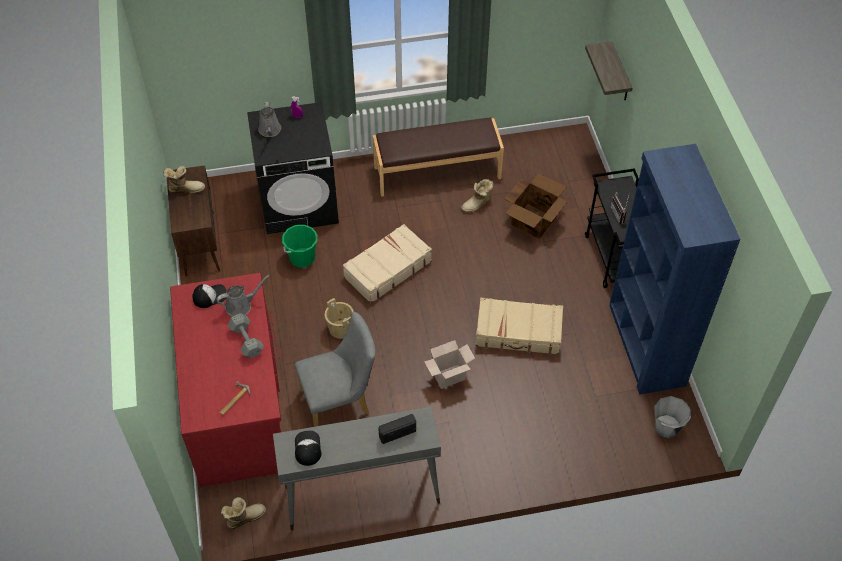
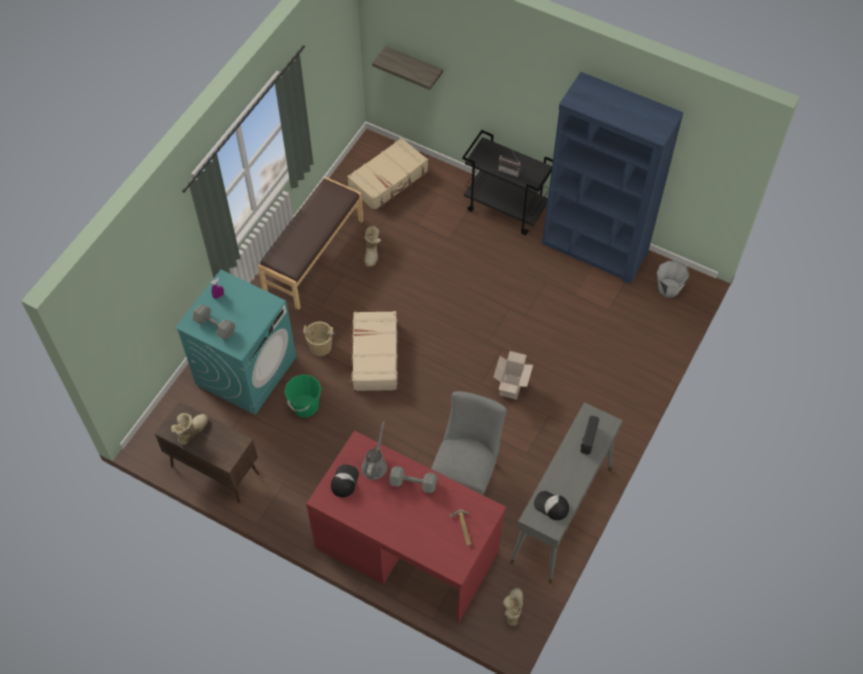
camera: 50 degrees left, 5 degrees up
(270, 131) = (214, 325): grey watering can -> grey dumbbell
(299, 203) = (246, 370): black washing machine -> turquoise washing machine
(340, 329) = (401, 427): beige bucket -> beige bucket (320, 346)
(518, 333) = (513, 315): beige suitcase -> beige suitcase (389, 180)
(534, 220) = (423, 230): cardboard box -> none

